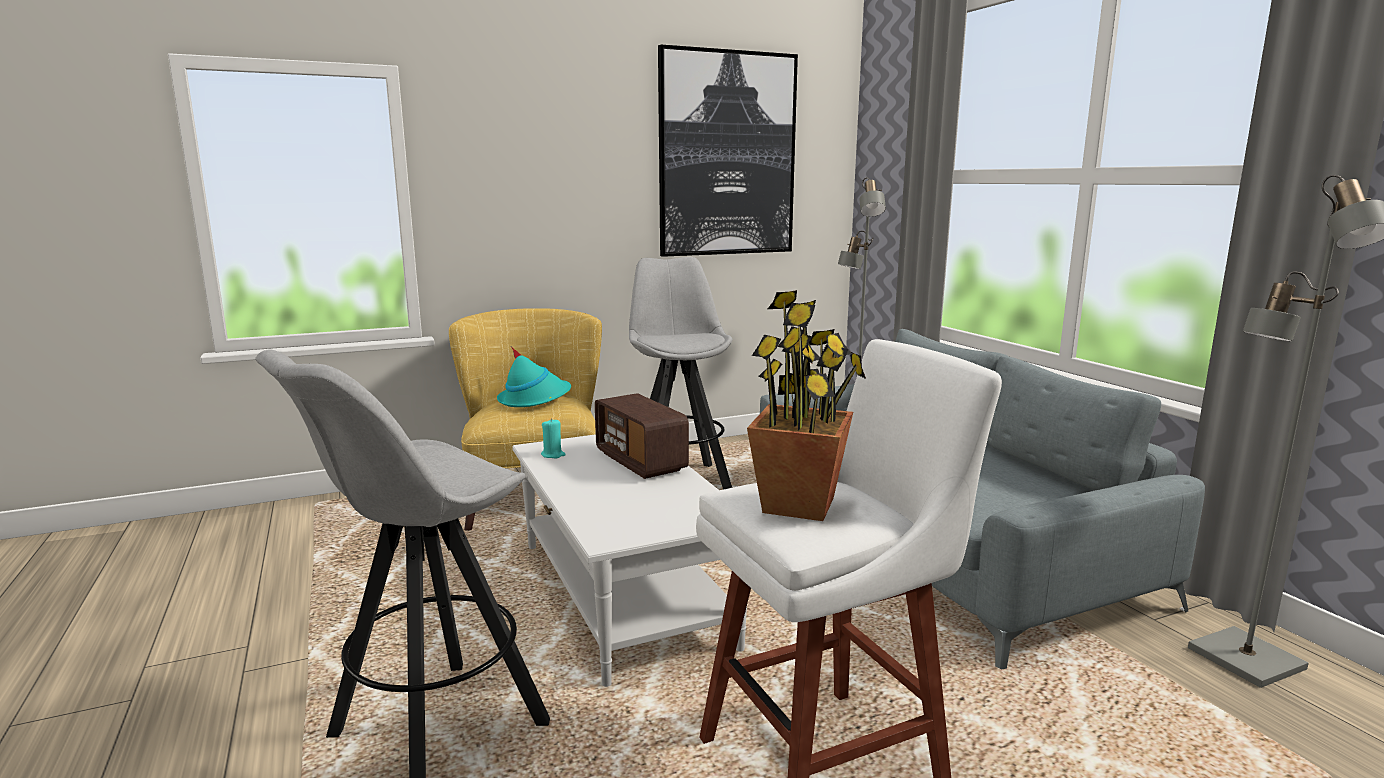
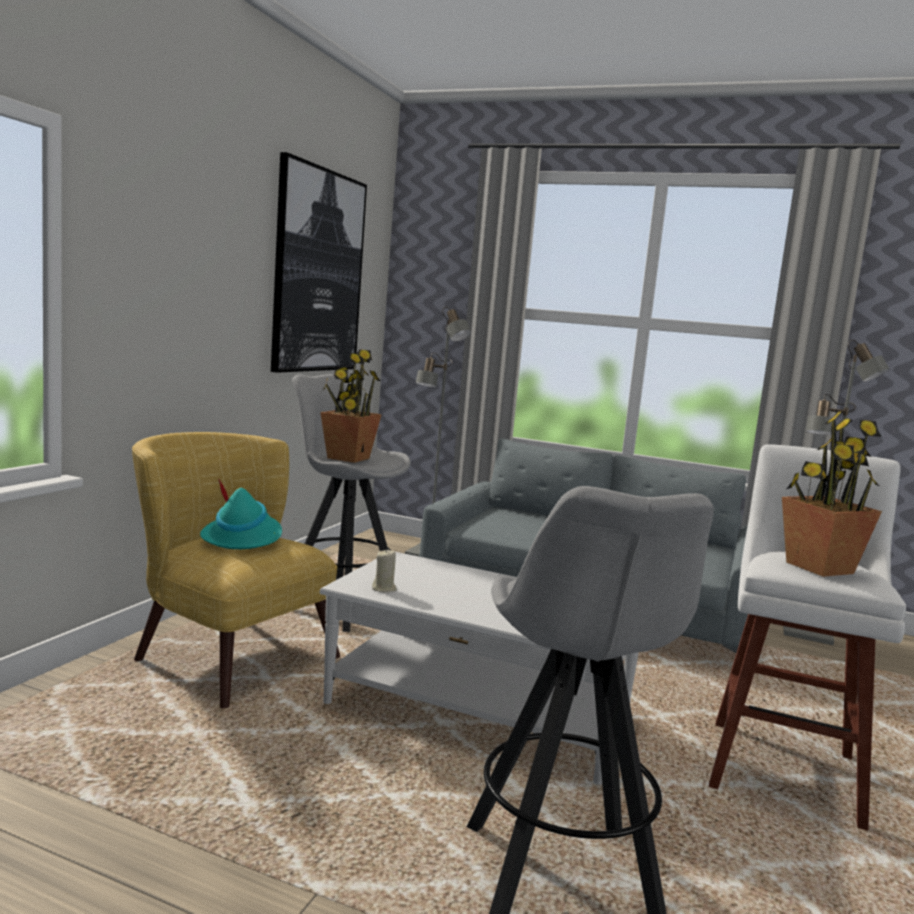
camera: 45 degrees left, 5 degrees down
(553, 455) = (384, 589): turquoise candle -> beige candle
(641, 461) = (466, 579): radio -> none
(661, 338) = (348, 458): none -> potted plant

